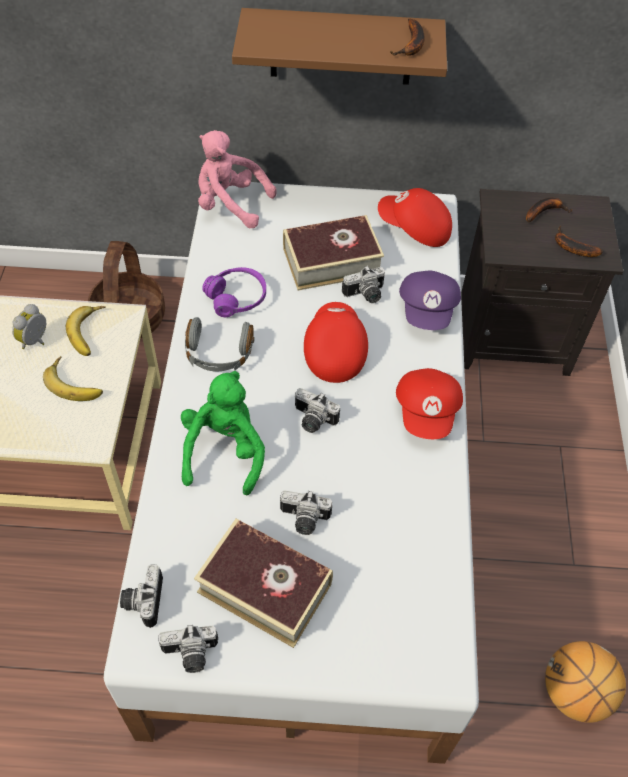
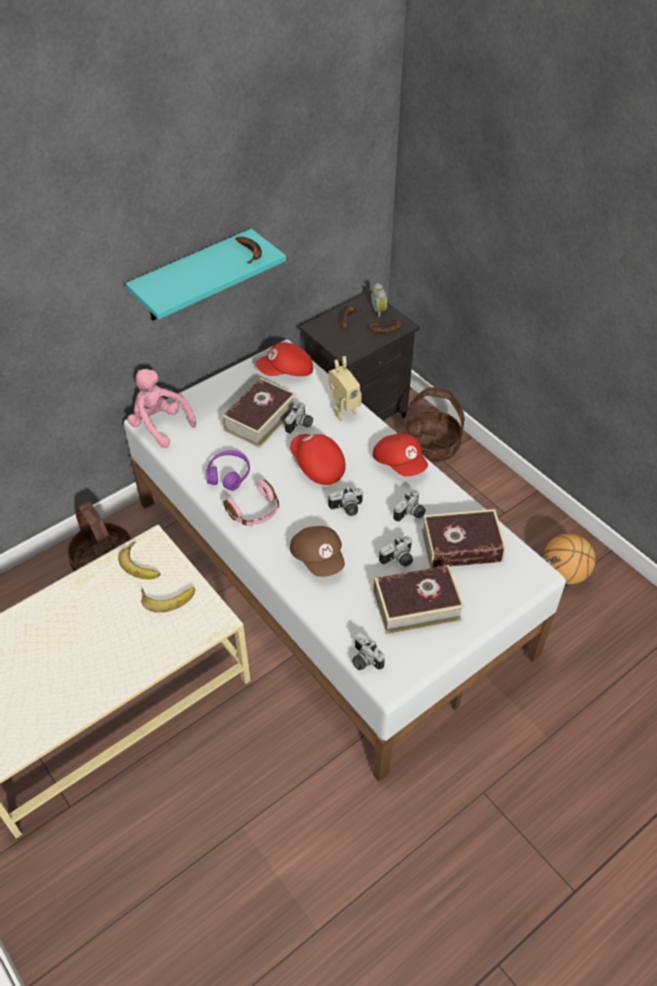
camera: 40 degrees left, 5 degrees down
(36, 341) = (112, 593): alarm clock -> alarm clock (380, 311)
(190, 655) = (417, 664): camera -> camera (411, 514)
(218, 354) = (255, 512): grey headphones -> pink headphones
(224, 451) = (319, 558): green plush toy -> brown cap
(230, 204) = (159, 425): pink plush toy -> pink plush toy turned 60 degrees clockwise
(341, 47) = (193, 277): brown shelf -> turquoise shelf
(391, 561) = (461, 546): none -> book
(428, 310) = (343, 411): purple cap -> toy robot
(565, 427) = (431, 445): none -> basket

